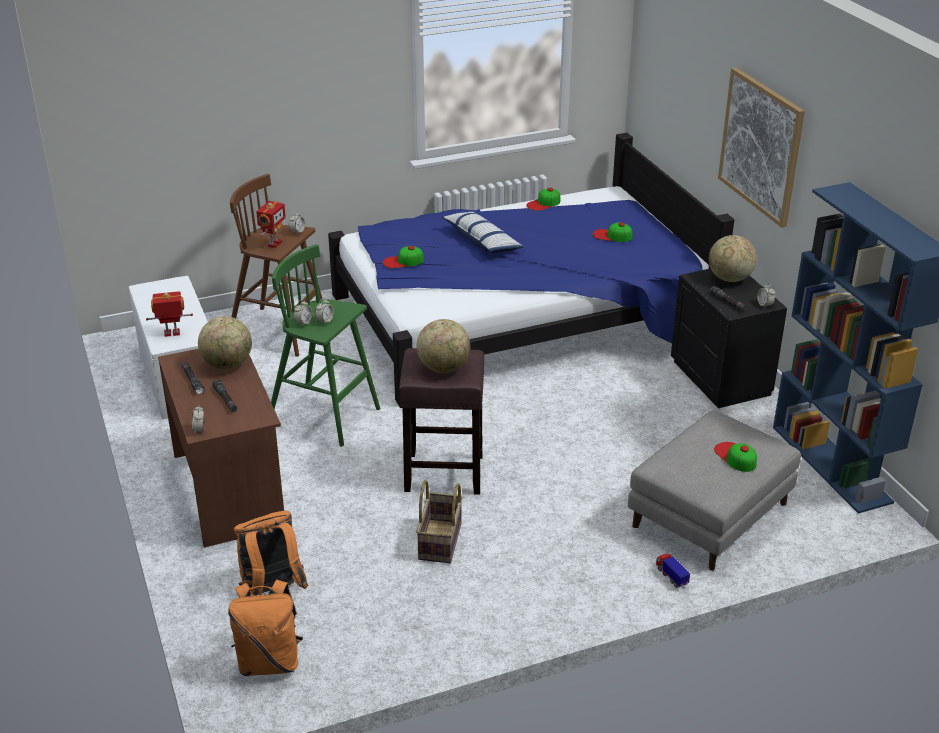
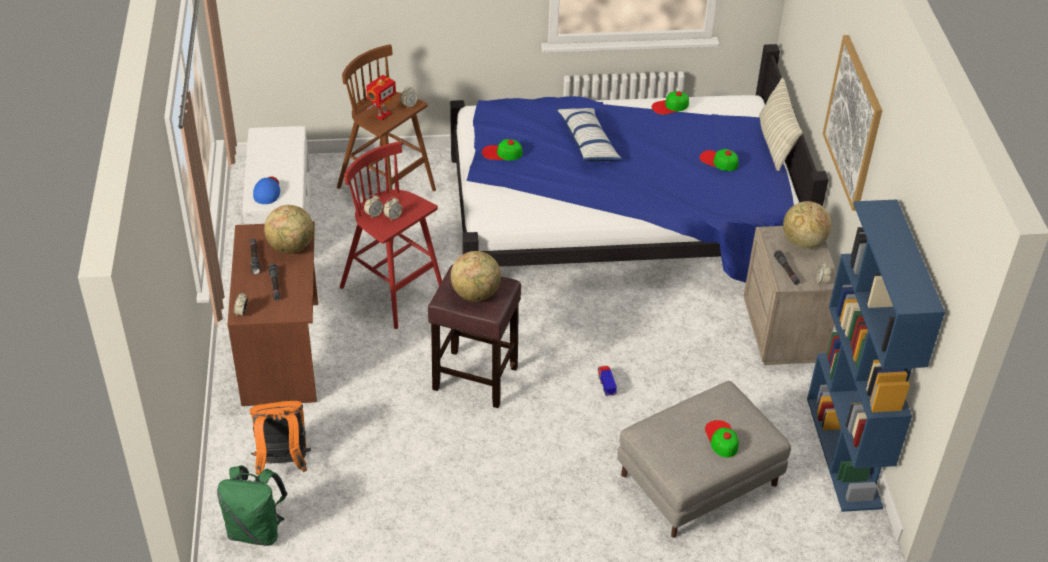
camera: 15 degrees right, 10 degrees up
(172, 334) = (267, 191): toy robot -> blue cap
(269, 662) = (256, 530): orange backpack -> green backpack
(326, 416) = (394, 292): green stool -> red stool
(441, 541) = (444, 449): basket -> none
(655, 215) = (775, 142): none -> pillow
(671, 576) = (633, 534): toy truck -> toy truck (606, 385)
(722, 378) = (784, 331): black nightstand -> beige nightstand

